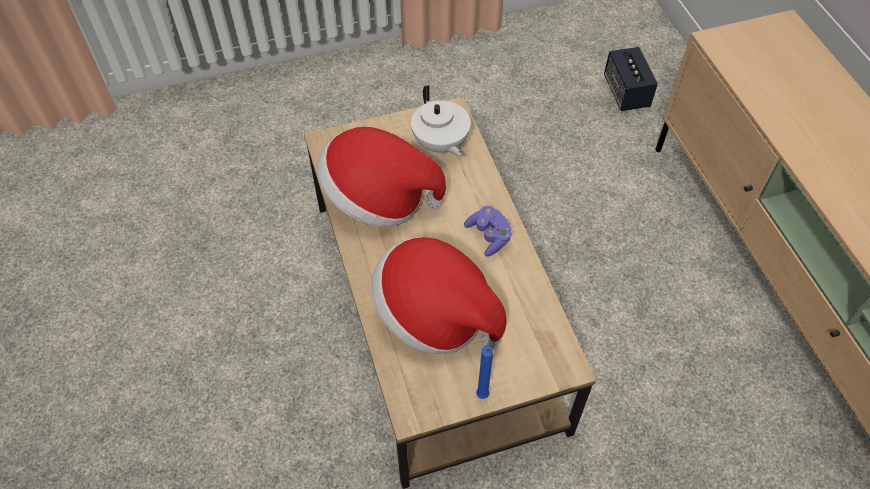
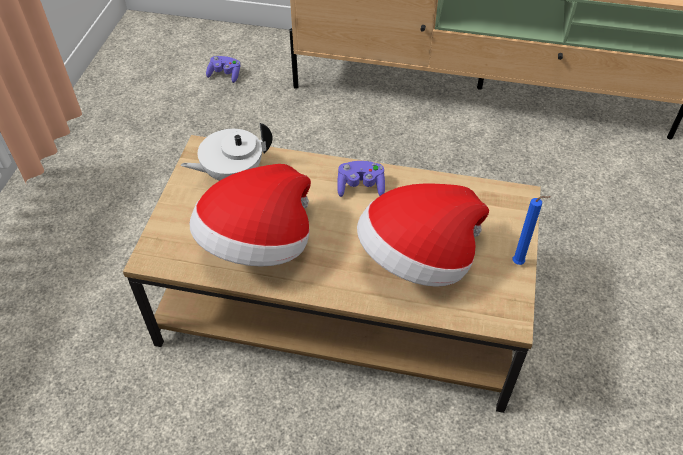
camera: 60 degrees left, 5 degrees down
(440, 144) = (232, 173): white teapot -> white teapot turned 150 degrees clockwise
(626, 92) = (225, 75): speaker -> purple game controller

